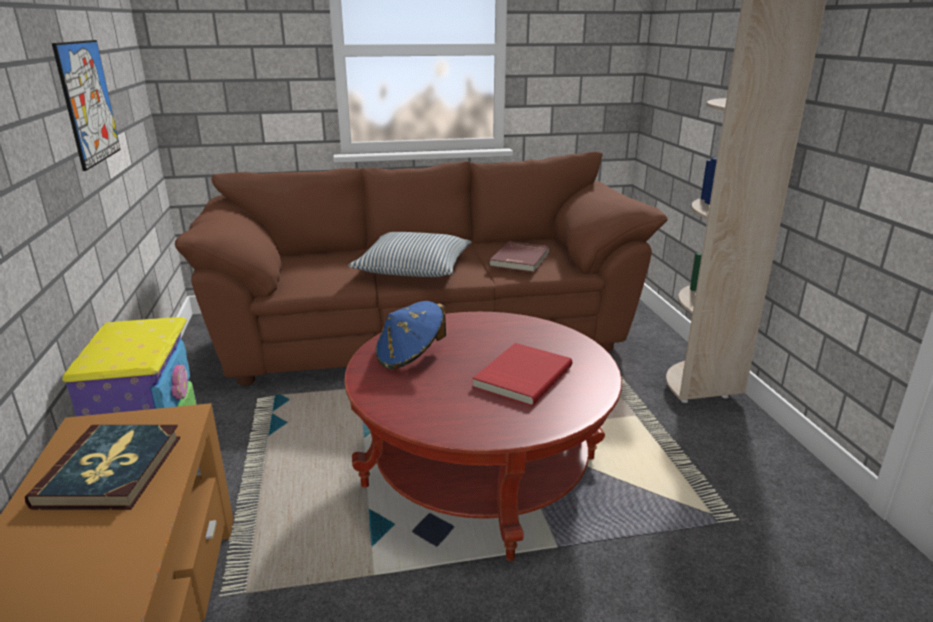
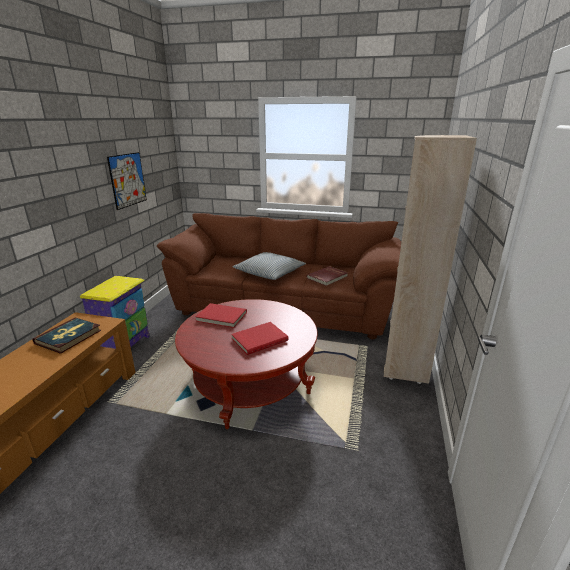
camera: 25 degrees right, 0 degrees up
(410, 356) = (221, 317): blue hat -> red book

